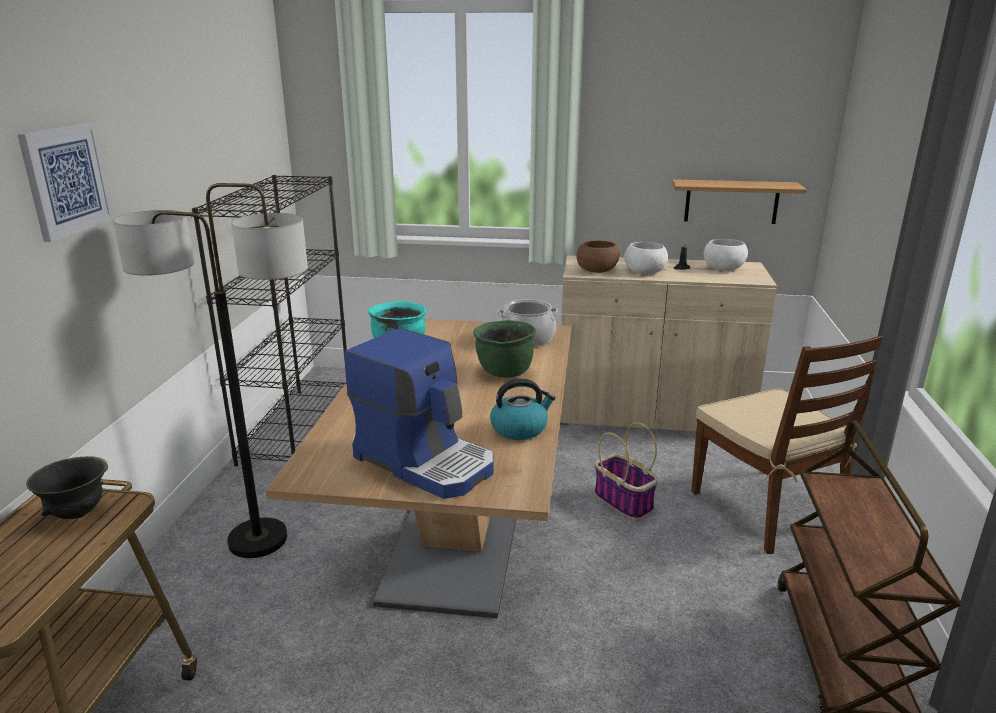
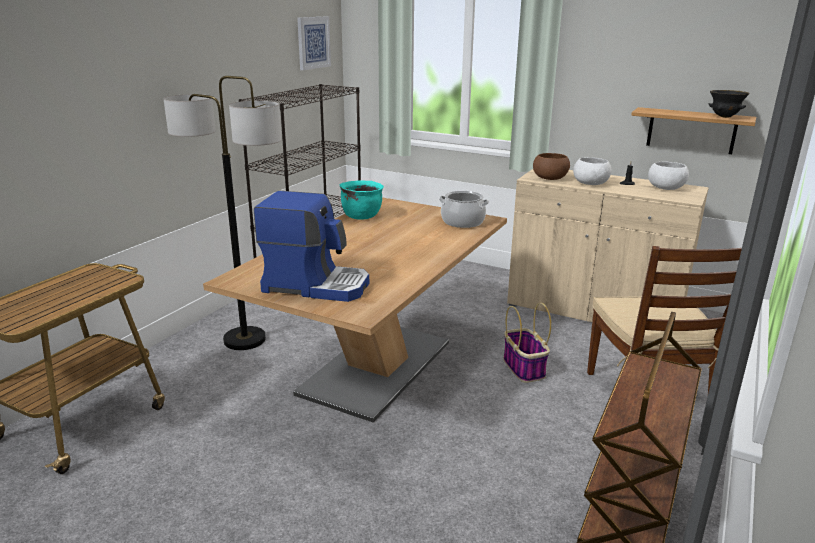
camera: 20 degrees right, 0 degrees up
(66, 180) = (137, 68): picture -> picture (313, 42)
(78, 514) = (97, 280): black bowl -> black bowl (725, 117)
(426, 461) = (316, 285): coffee machine -> coffee machine turned 45 degrees counterclockwise
(504, 372) = (423, 240): green cooking pot -> none
(520, 428) = (400, 277): kettle -> none

